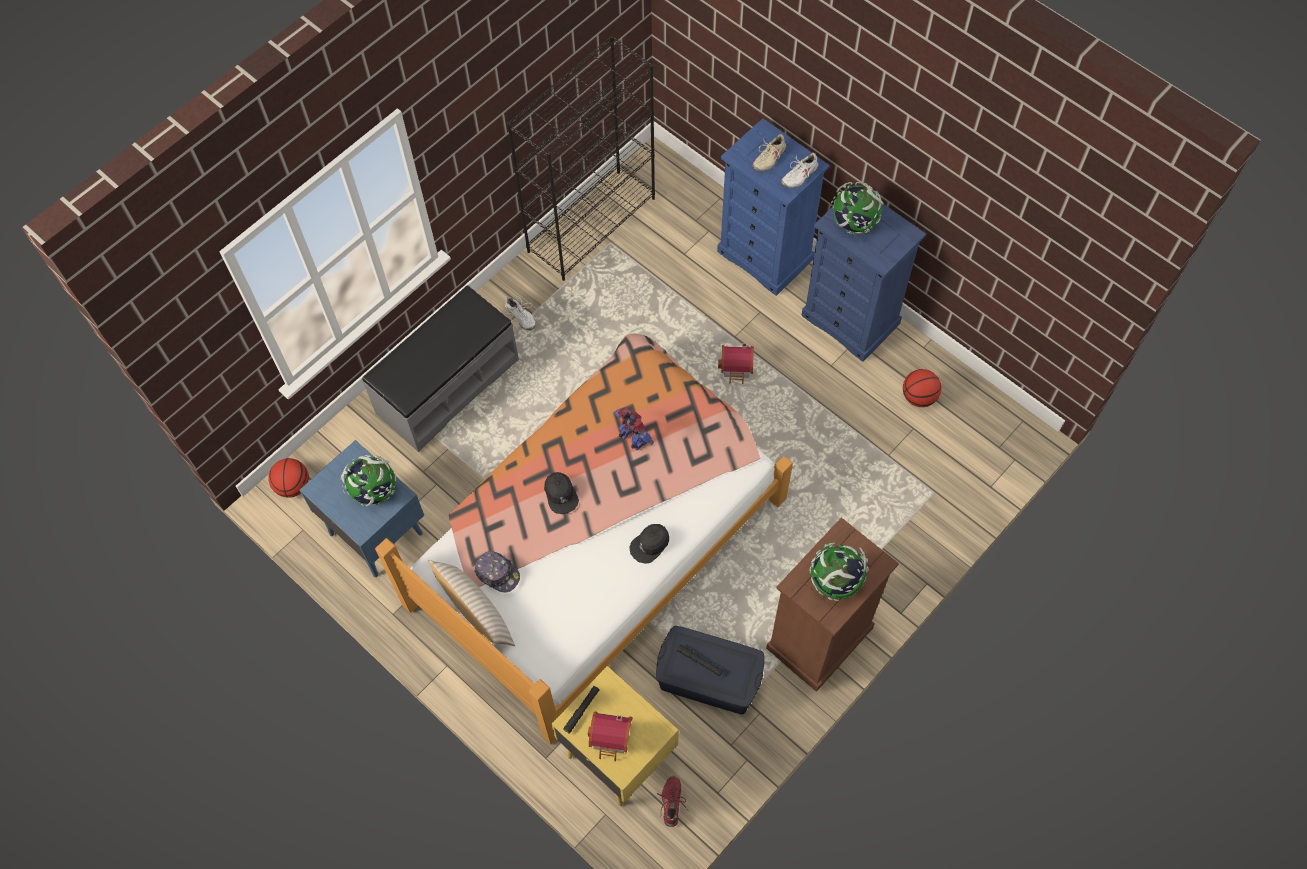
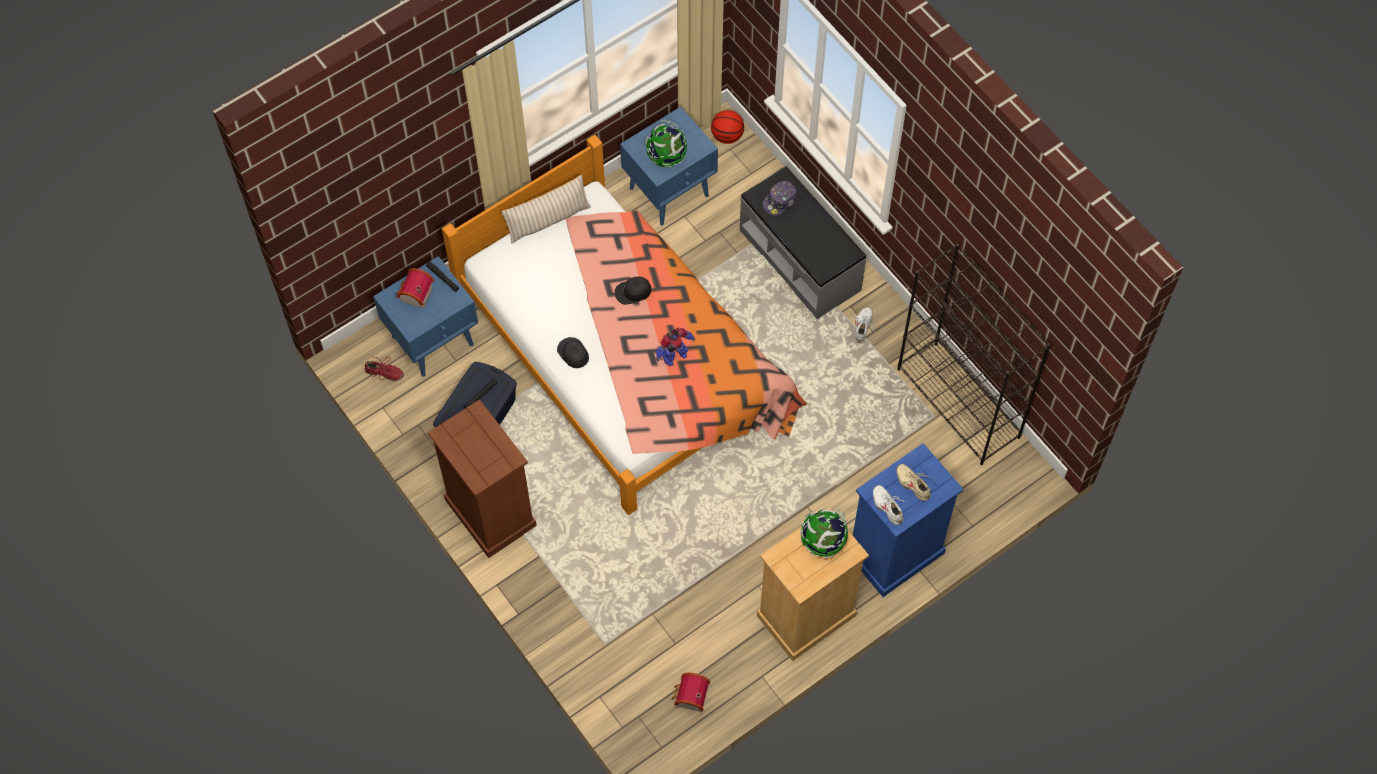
camera: 100 degrees right, 0 degrees up
(497, 573) = (574, 237): cap -> cap (780, 201)
(520, 317) = (863, 327): white shoe -> white shoe turned 135 degrees clockwise
(617, 754) = (434, 340): yellow nightstand -> blue nightstand
(737, 369) = (771, 501): toy house -> toy house (689, 697)
(836, 581) = (471, 443): globe -> none
(851, 320) = (806, 616): blue dresser -> beige dresser
(919, 397) = (707, 657): basketball -> none

